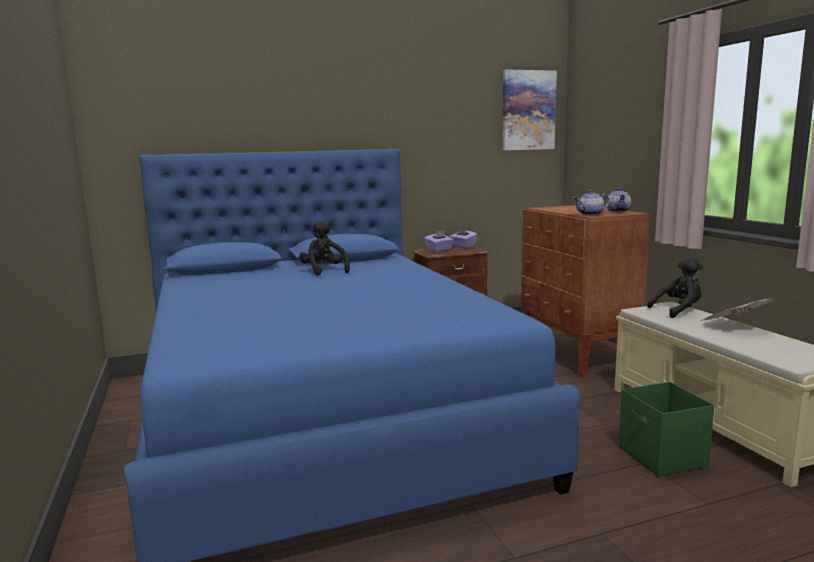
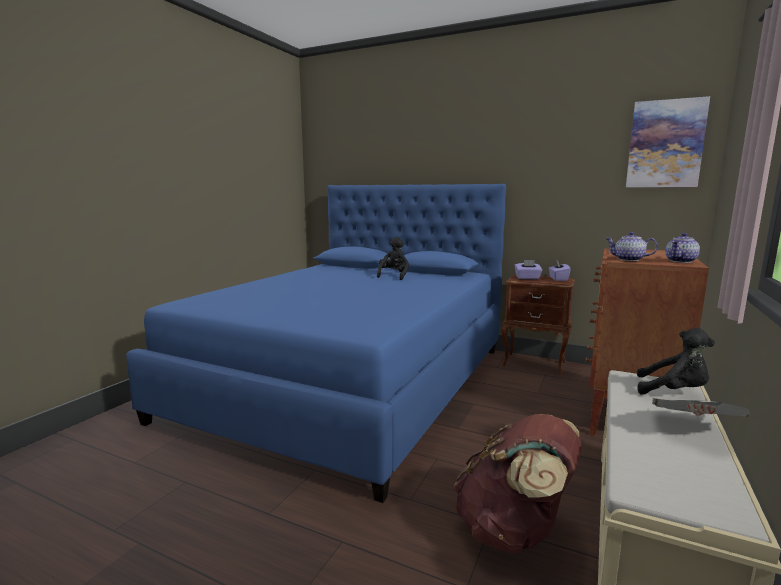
camera: 45 degrees right, 0 degrees up
(662, 457) = (513, 530): green storage box -> brown backpack

